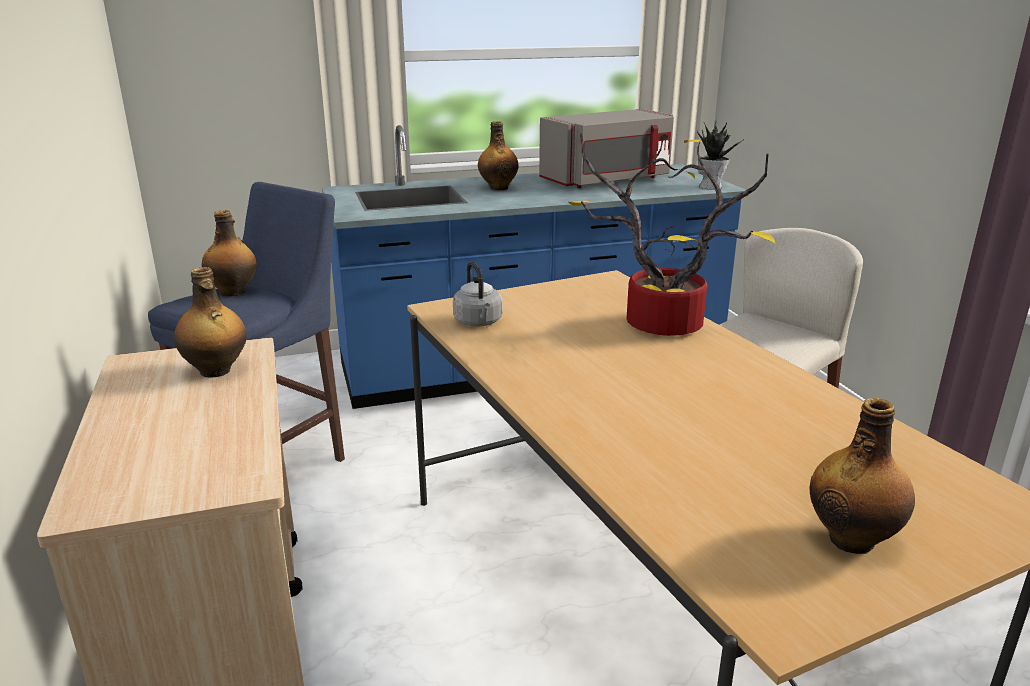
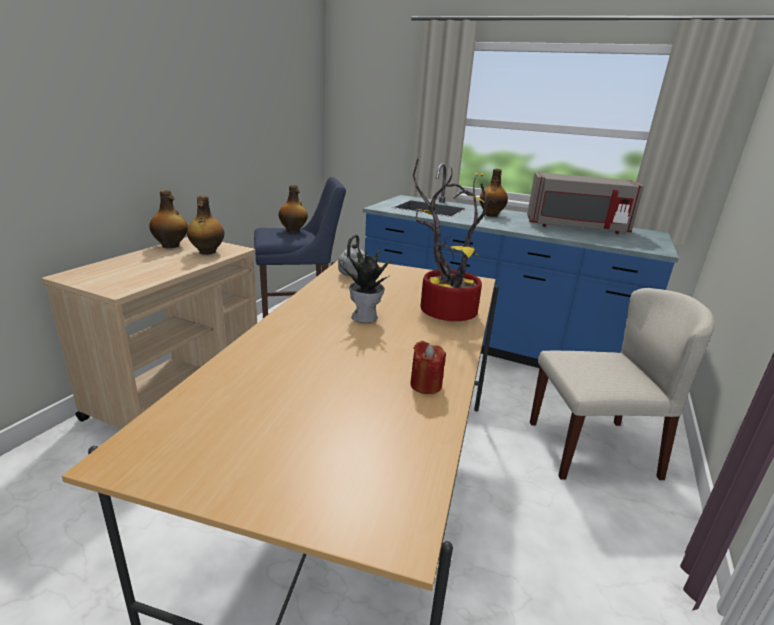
camera: 40 degrees right, 0 degrees up
(711, 186) = (650, 248): potted plant -> potted plant (365, 317)
(806, 403) = (426, 385): none -> red candle
(852, 539) = (255, 456): bottle -> bottle (171, 246)

